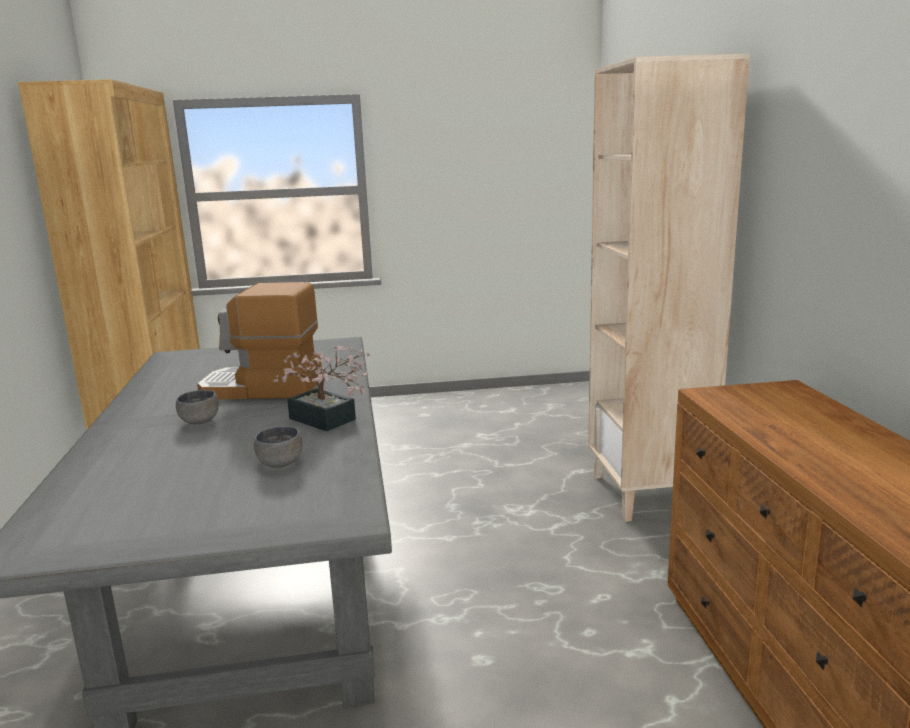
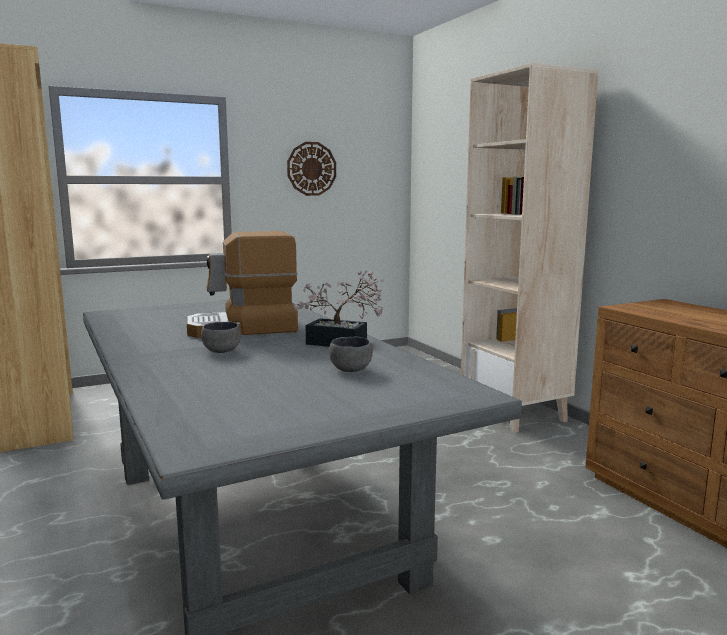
camera: 20 degrees left, 5 degrees down
(465, 170) = (311, 169): none -> wall clock

